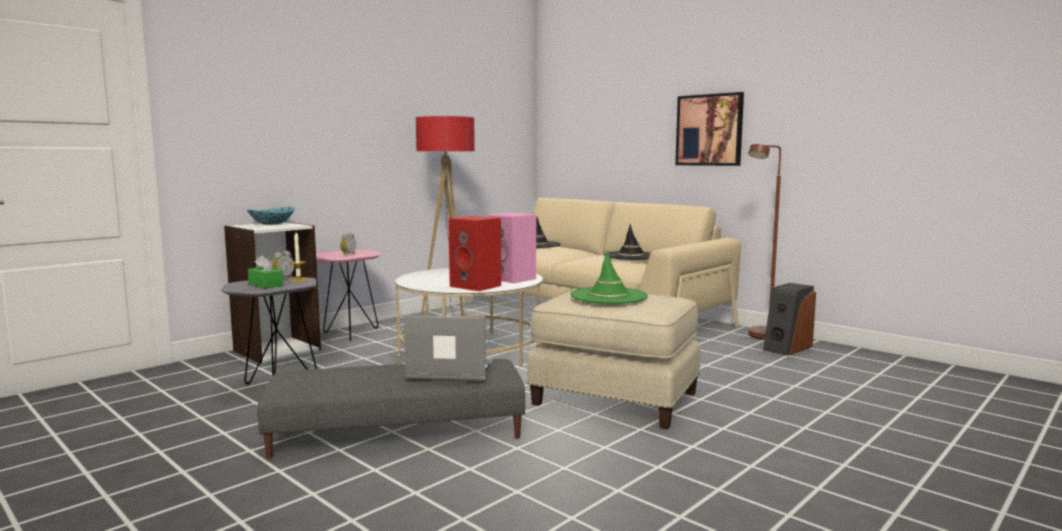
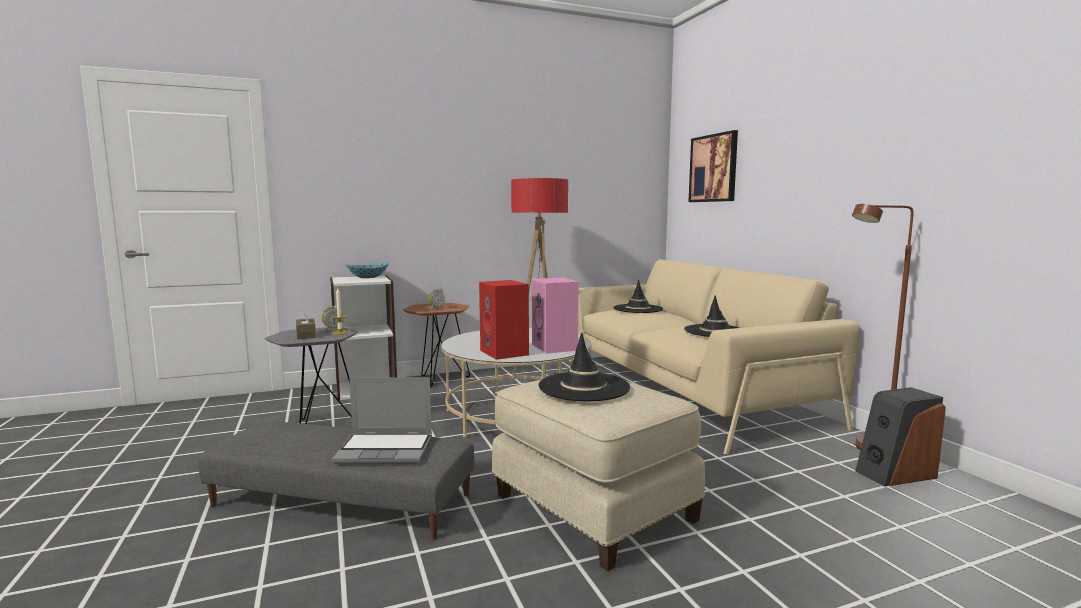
camera: 25 degrees right, 0 degrees up
(265, 285) = (306, 335): green tissue box -> brown tissue box
(349, 334) = (439, 380): pink side table -> brown side table
(449, 372) = (386, 450): laptop -> laptop turned 150 degrees clockwise
(608, 296) = (584, 387): green hat -> black hat
(709, 130) = (831, 186): picture -> picture (713, 168)

